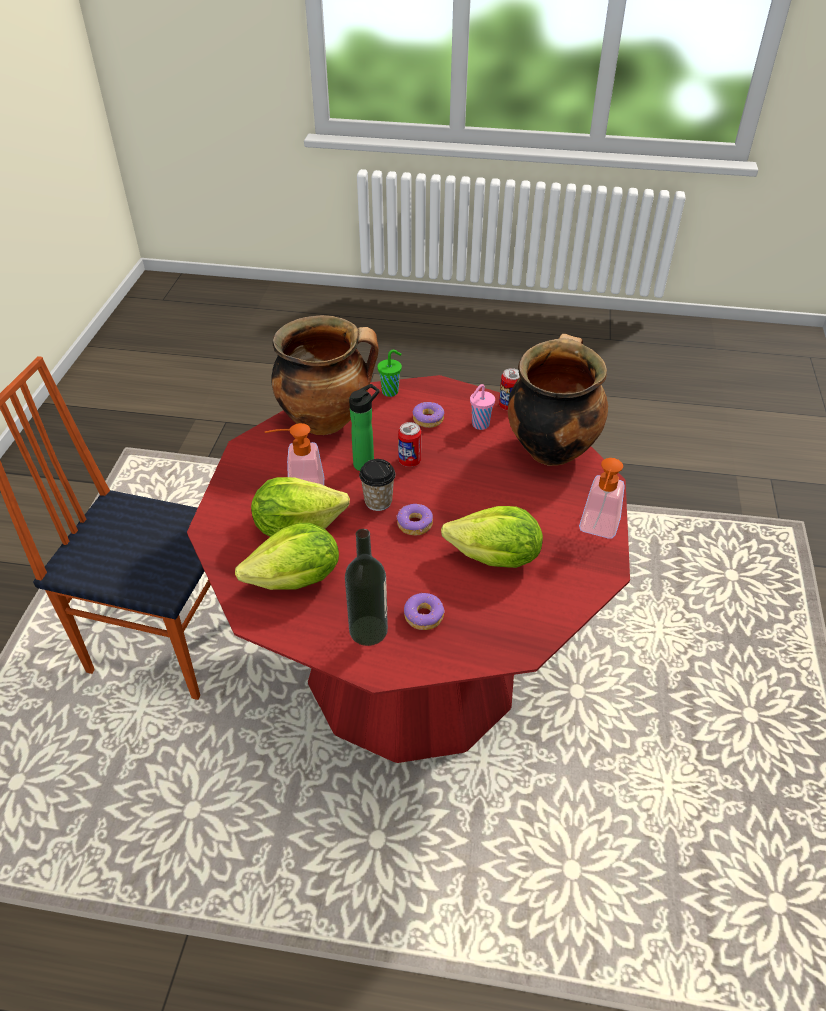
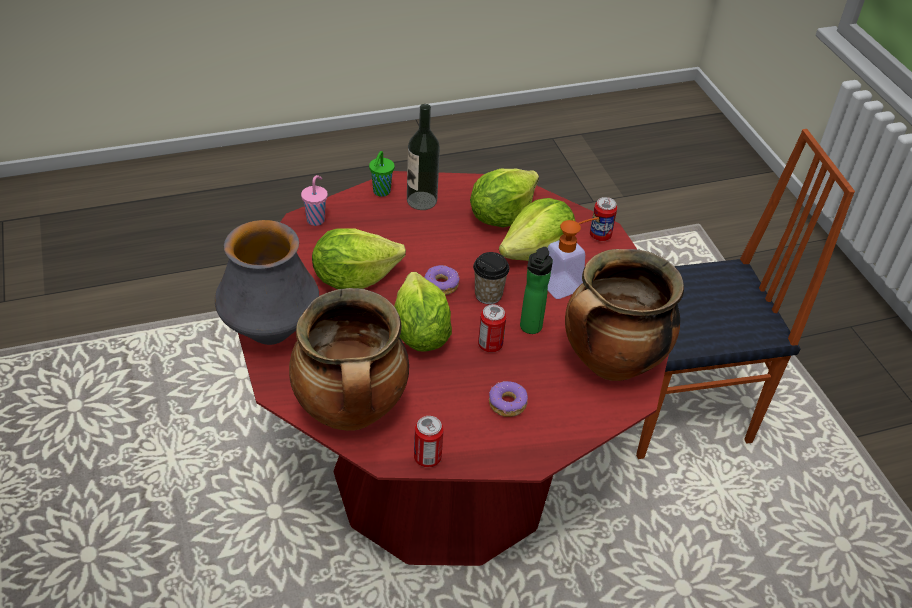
camera: 150 degrees right, 0 degrees up
(220, 524) = (600, 236): none -> can
(391, 391) = (577, 429): green cup -> green cup (381, 192)
(424, 616) = (387, 220): donut -> none
(463, 488) = (419, 334): none -> lettuce
(479, 425) = (446, 416): pink cup -> pink cup (316, 219)
(597, 530) = (270, 332): soap dispenser -> vase

